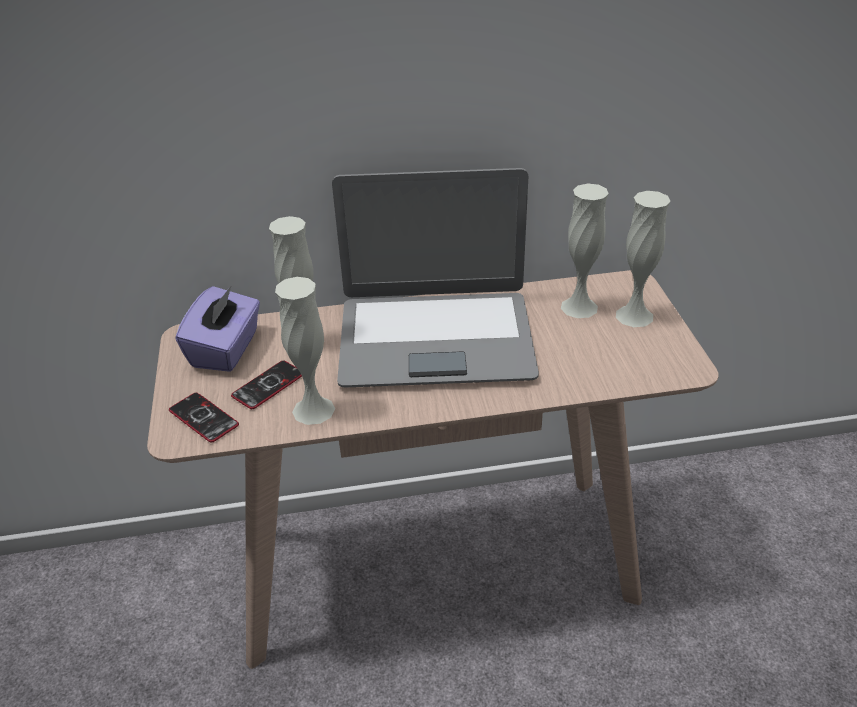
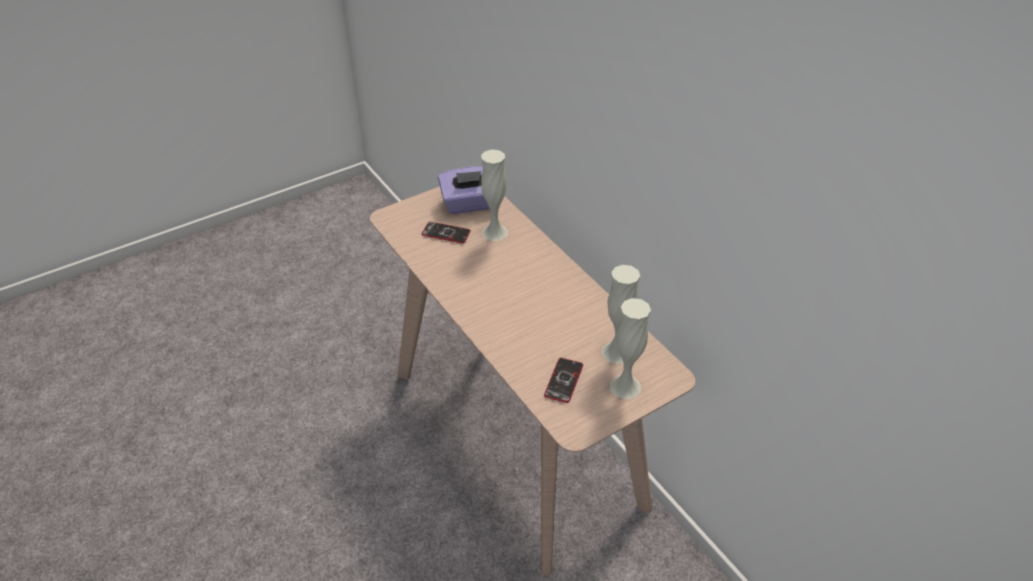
camera: 65 degrees right, 5 degrees up
(204, 418) = (406, 220): phone -> phone (563, 380)
(313, 410) = (434, 259): white vase -> none
(435, 339) = (531, 289): laptop -> none

